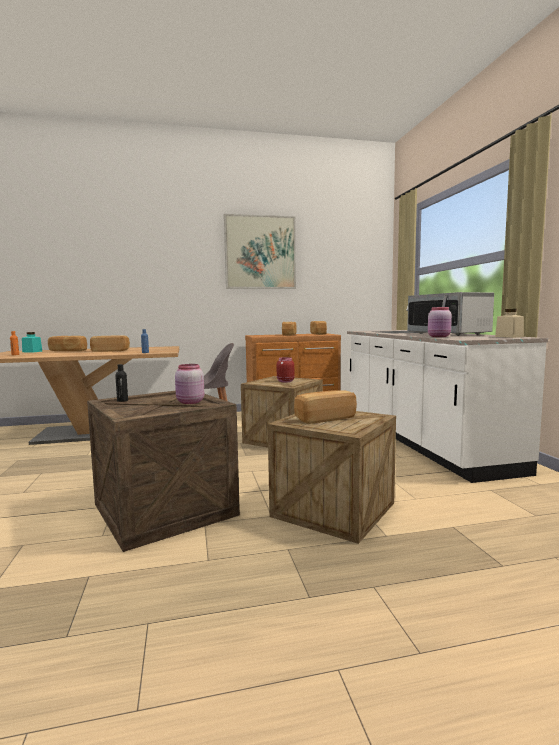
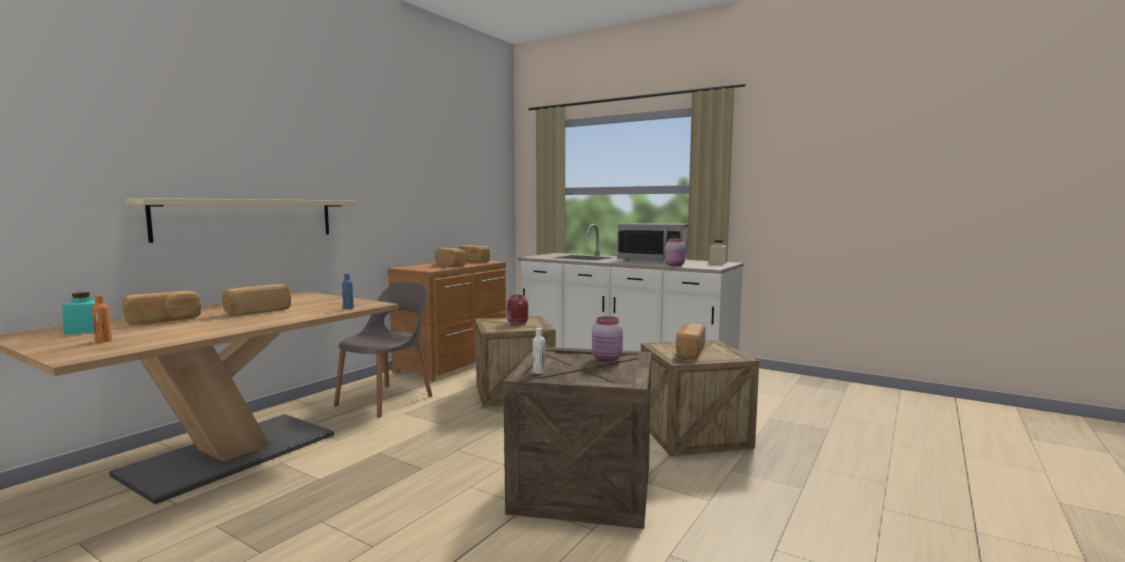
camera: 45 degrees left, 0 degrees up
(122, 400) = (539, 372): black bottle -> white bottle
(143, 297) = (248, 218): none -> beige shelf
(260, 252) = (398, 156): picture -> none

